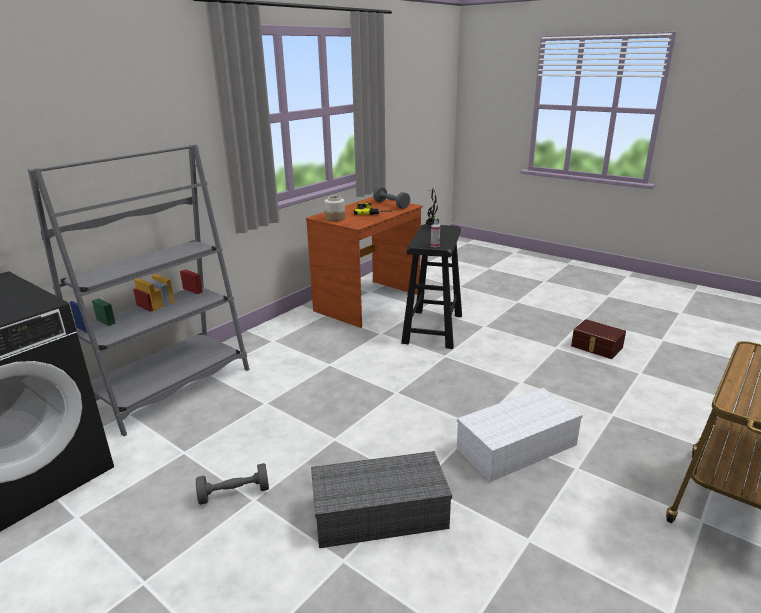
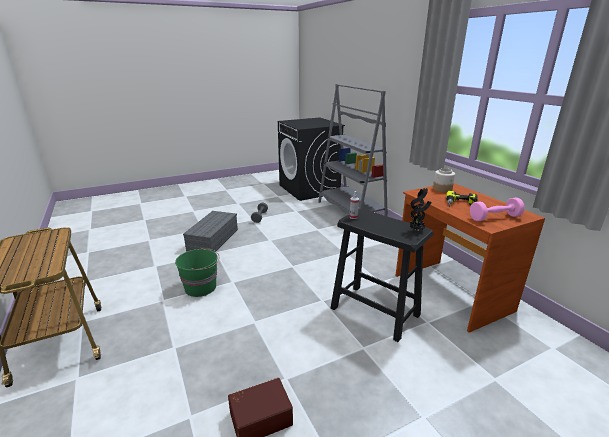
camera: 115 degrees right, 0 degrees up
(391, 205) = (494, 217): grey dumbbell -> pink dumbbell
(516, 448) = (201, 287): white storage box -> green bucket

